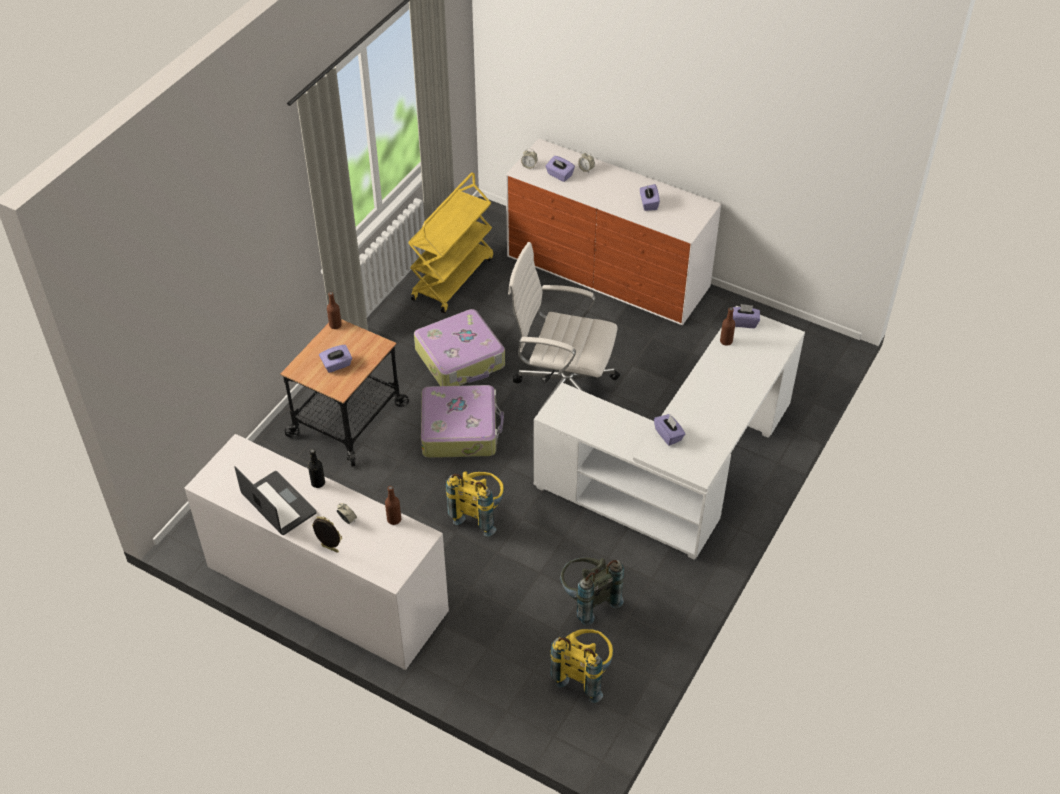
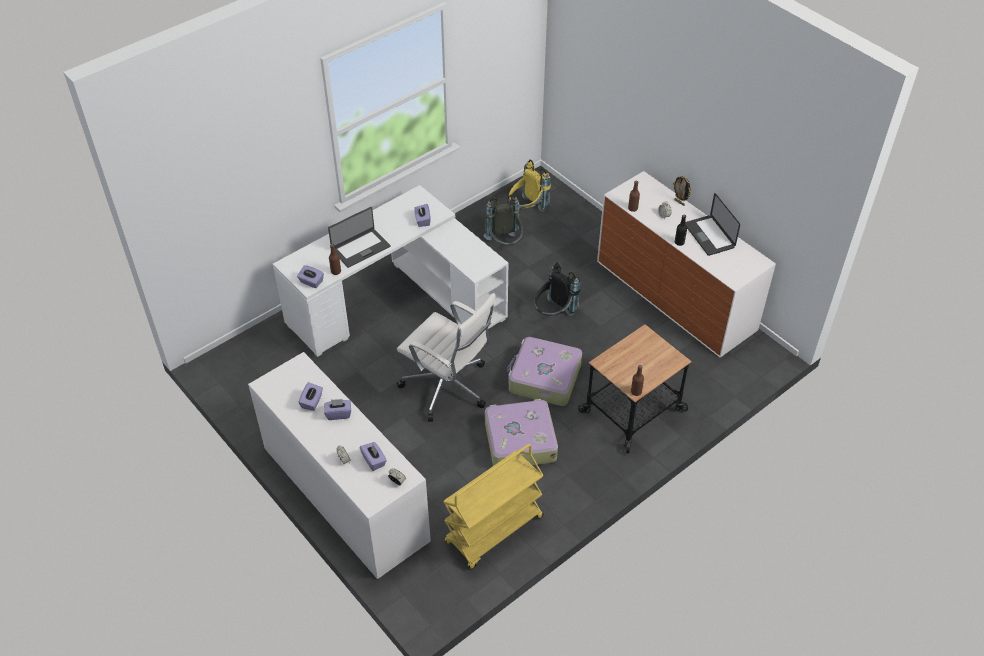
camera: 160 degrees left, 0 degrees up
(337, 365) = (643, 355): purple tissue box -> purple tissue box (338, 414)
(479, 513) = (554, 314): yellow backpack -> black backpack
(719, 377) = (360, 248): none -> laptop

